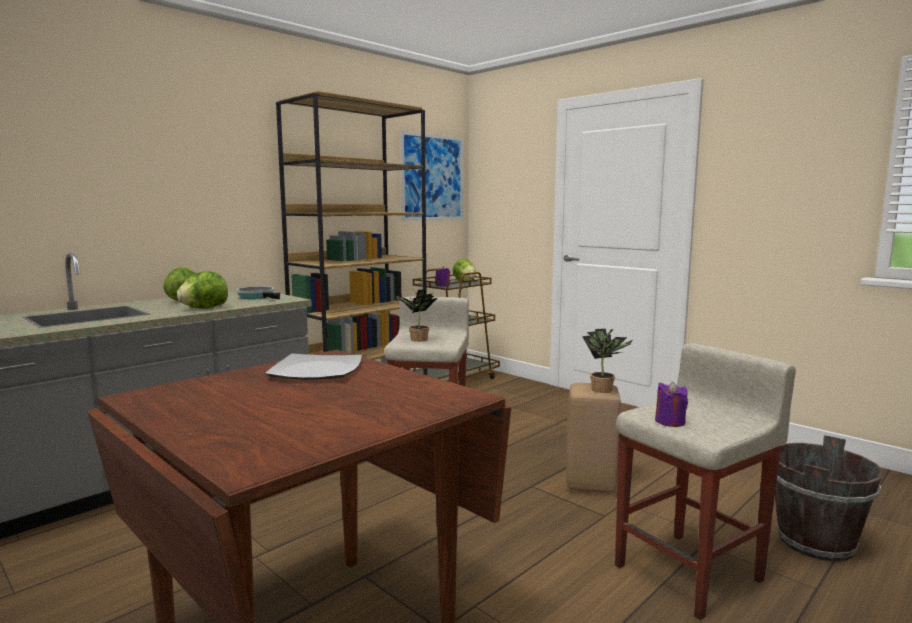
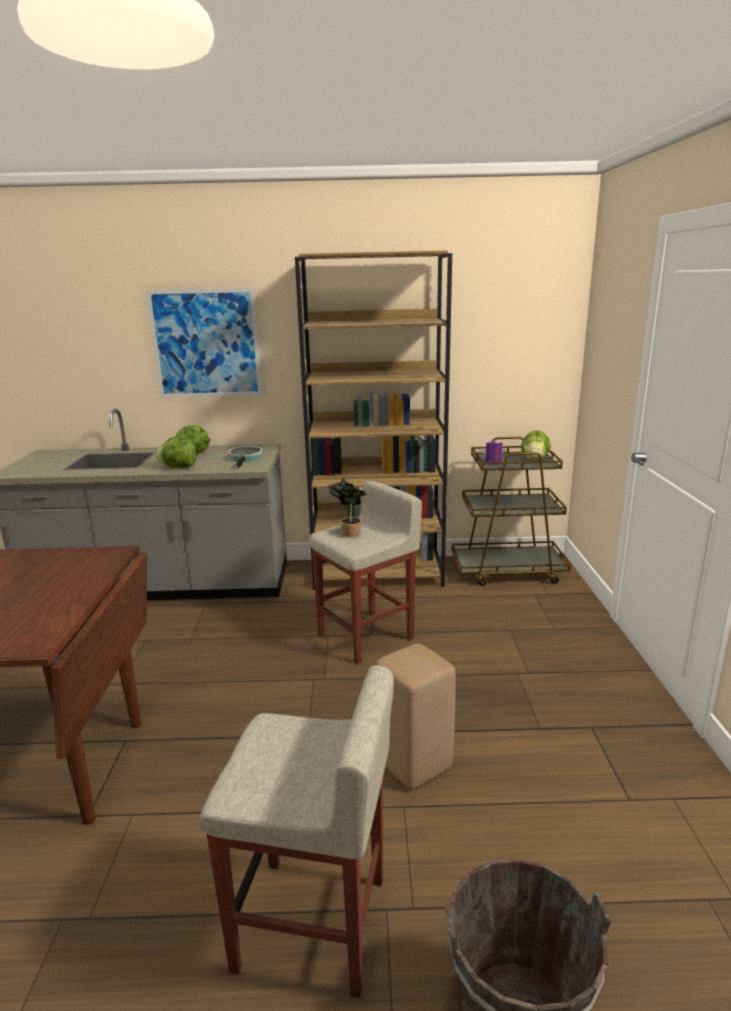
camera: 45 degrees right, 10 degrees up
(315, 370) = (63, 568): plate -> none
(432, 177) = (519, 323): picture -> picture (206, 344)
(605, 390) = (416, 669): potted plant -> none
(670, 421) = (258, 752): purple candle -> none

